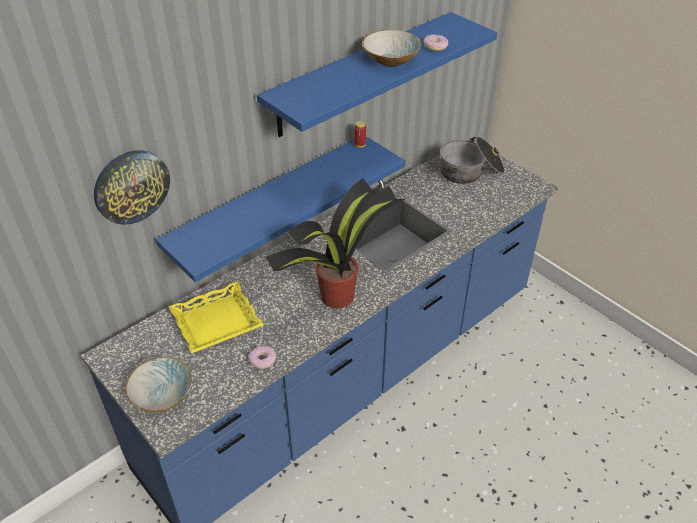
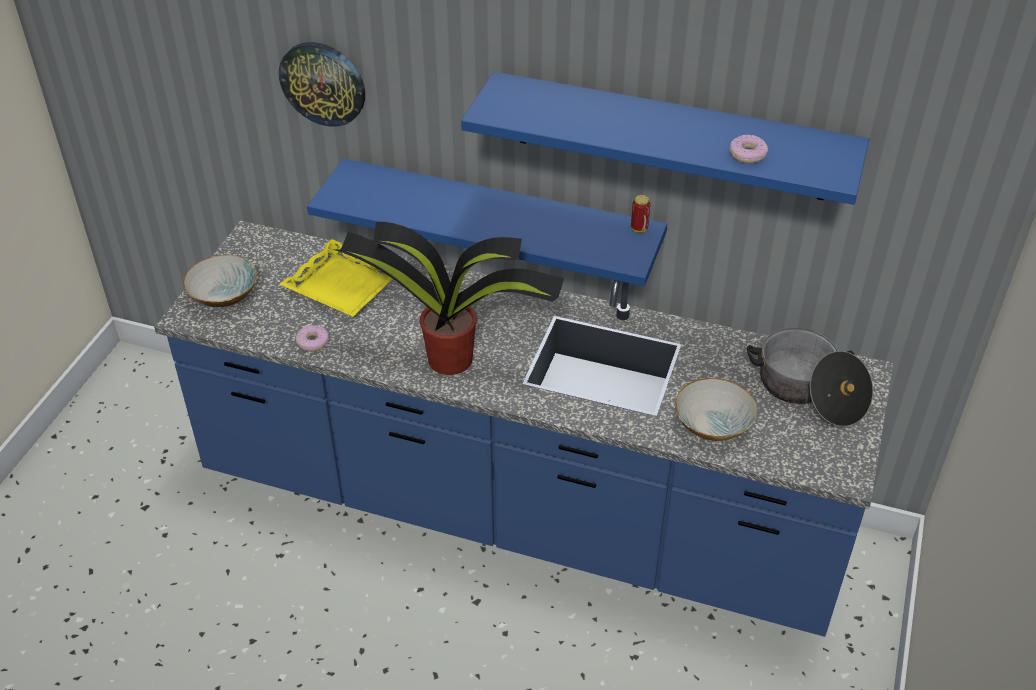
camera: 60 degrees right, 0 degrees up
(391, 60) = (669, 132): bowl -> bowl (712, 424)

